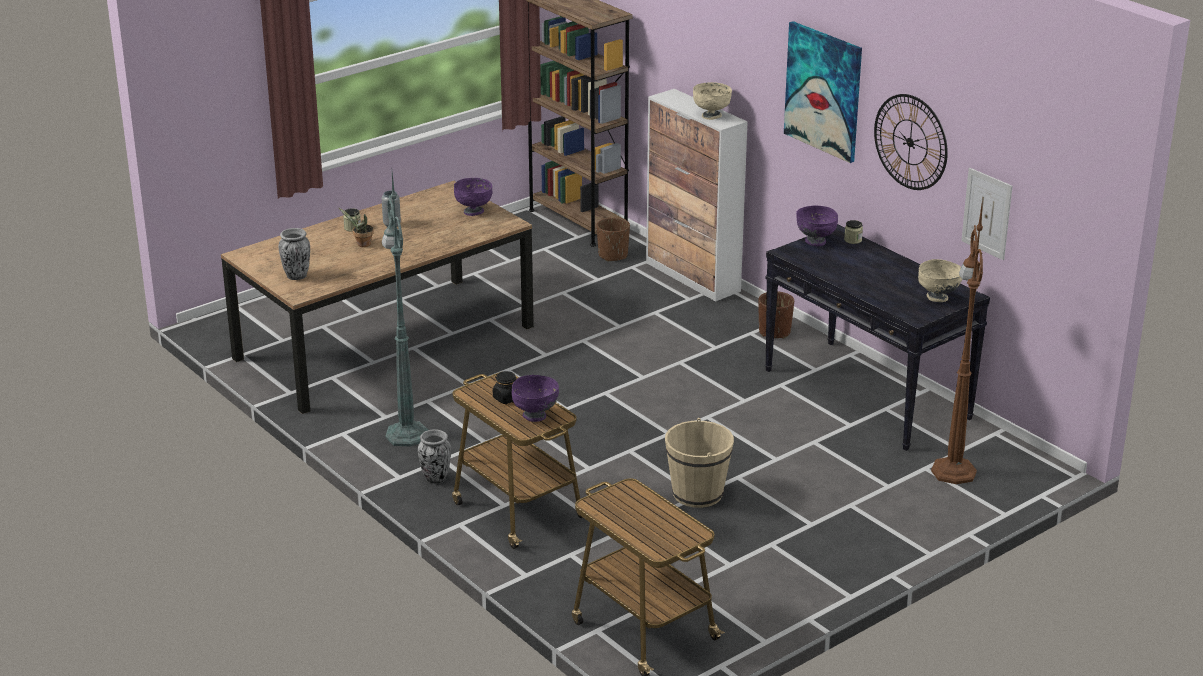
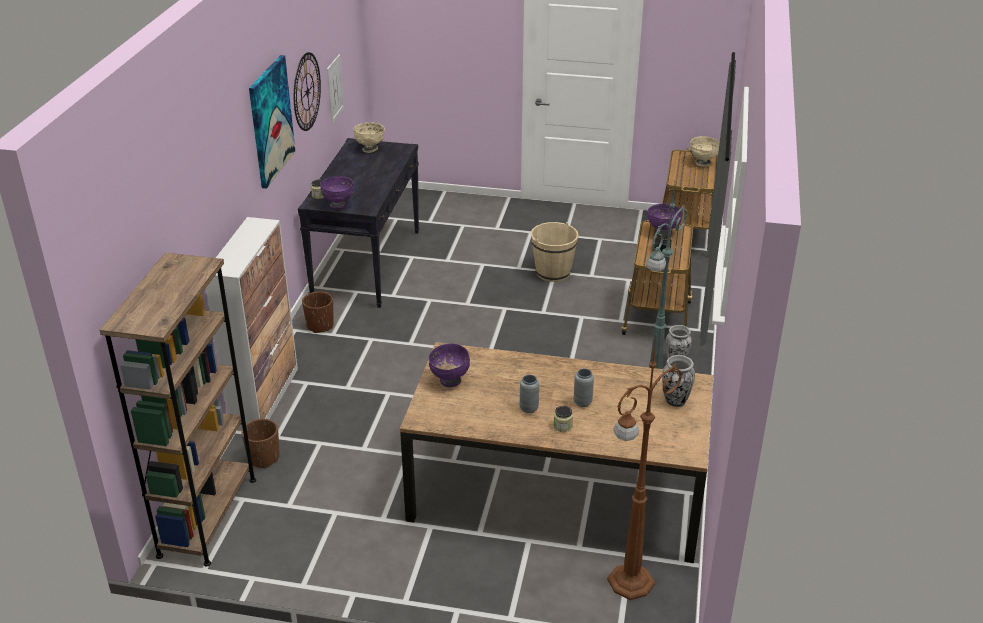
camera: 130 degrees left, 5 degrees up
(361, 244) = (582, 402): potted plant -> grey vase
(711, 116) = (254, 233): beige bowl -> beige bowl (702, 163)
(953, 470) = (420, 214): brown floor lamp -> brown floor lamp (628, 583)

